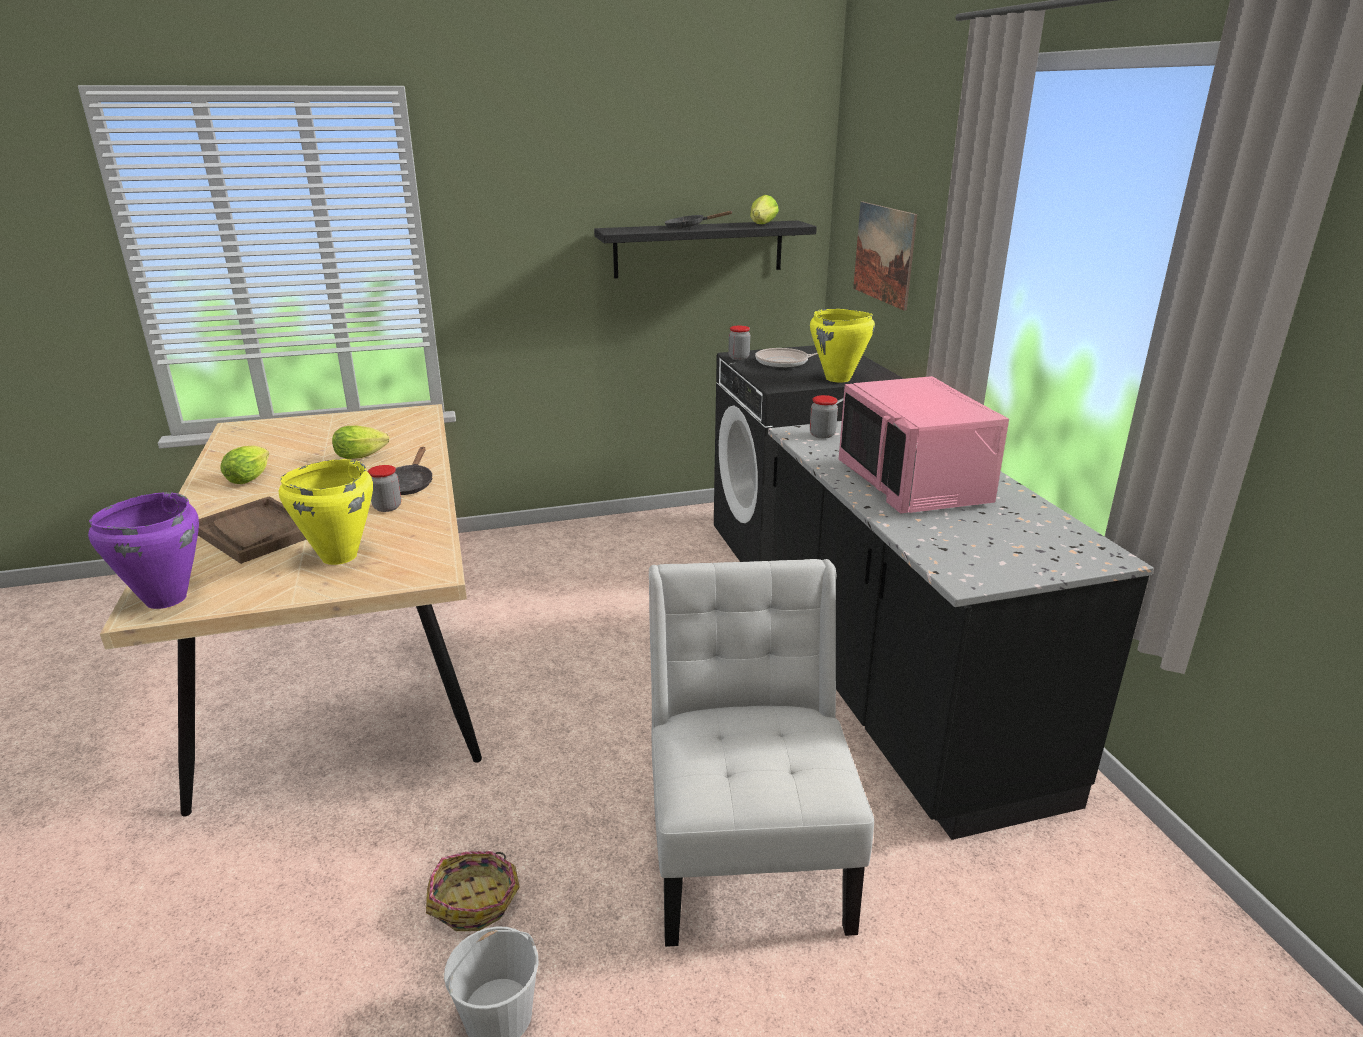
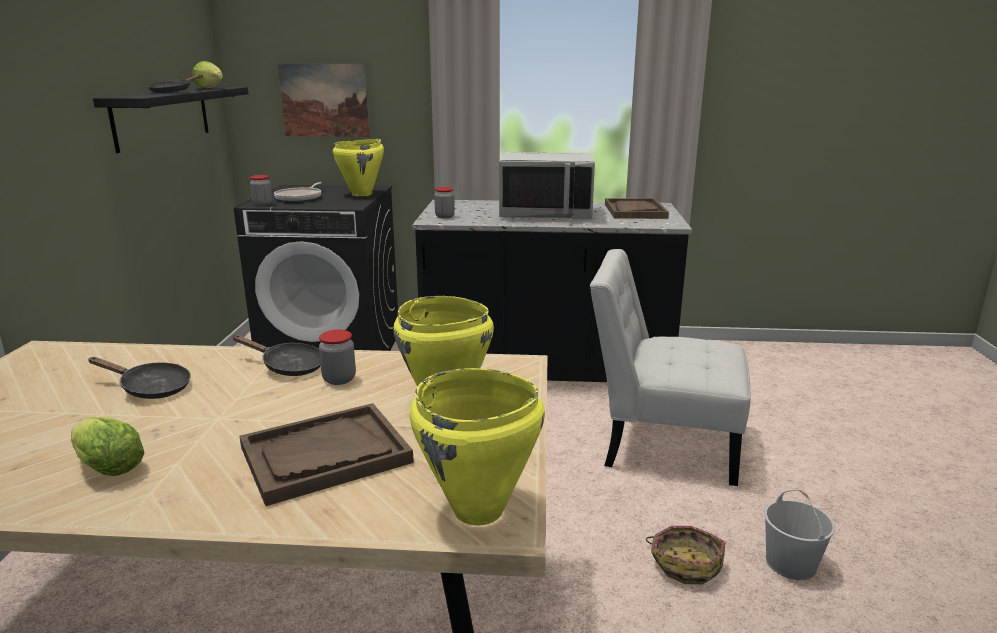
camera: 70 degrees left, 5 degrees down
(165, 599) = (478, 511): purple cooking pot -> yellow cooking pot
(363, 456) = (150, 388): lettuce -> black frying pan
(915, 484) = (546, 213): pink microwave -> grey microwave
(1025, 541) = (634, 211): none -> brown tray

